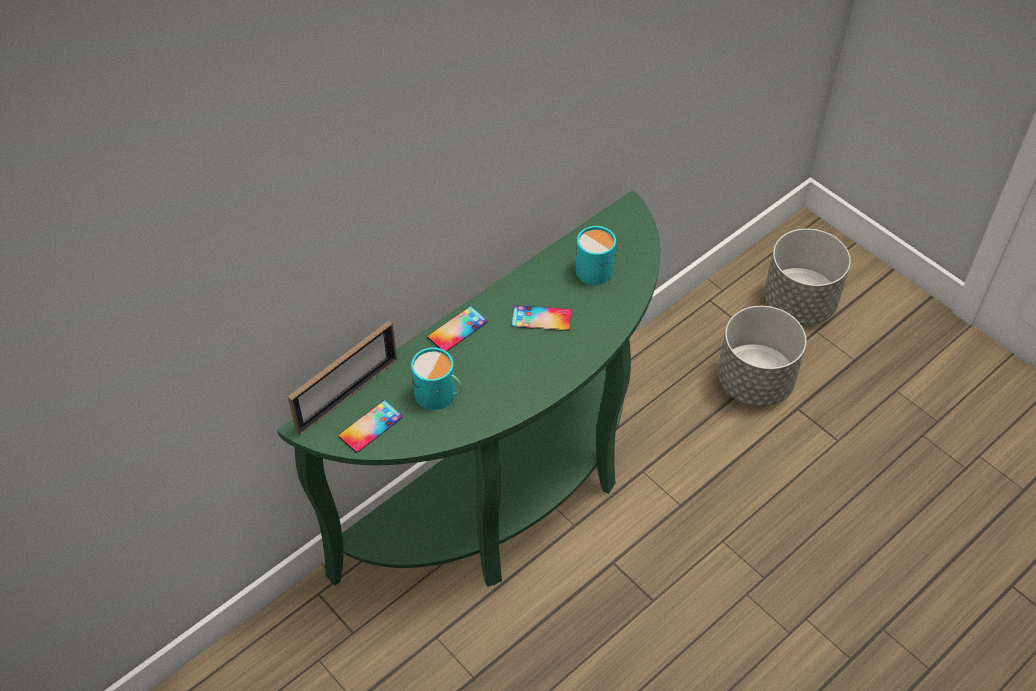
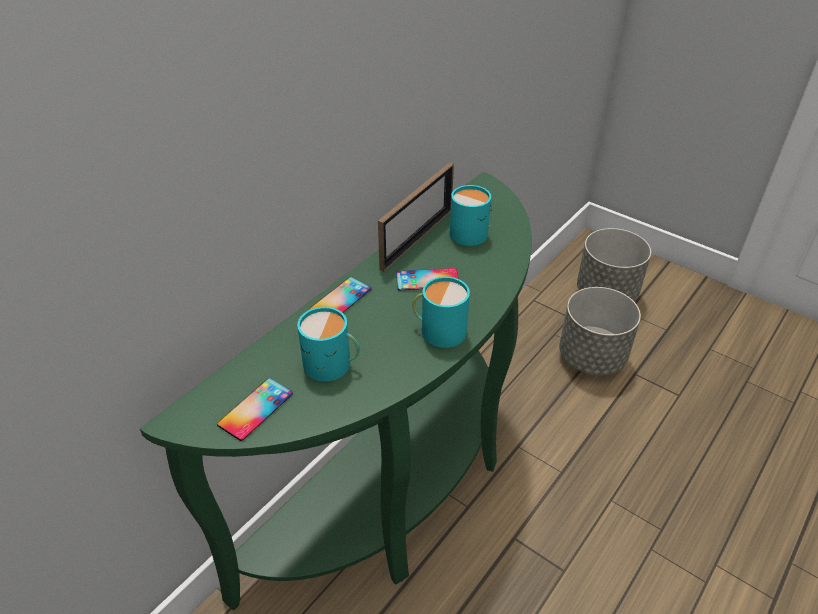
camera: 10 degrees left, 10 degrees down
(347, 395) = (224, 379): picture frame -> picture frame (417, 239)
(539, 373) = (439, 330): none -> turquoise mug

